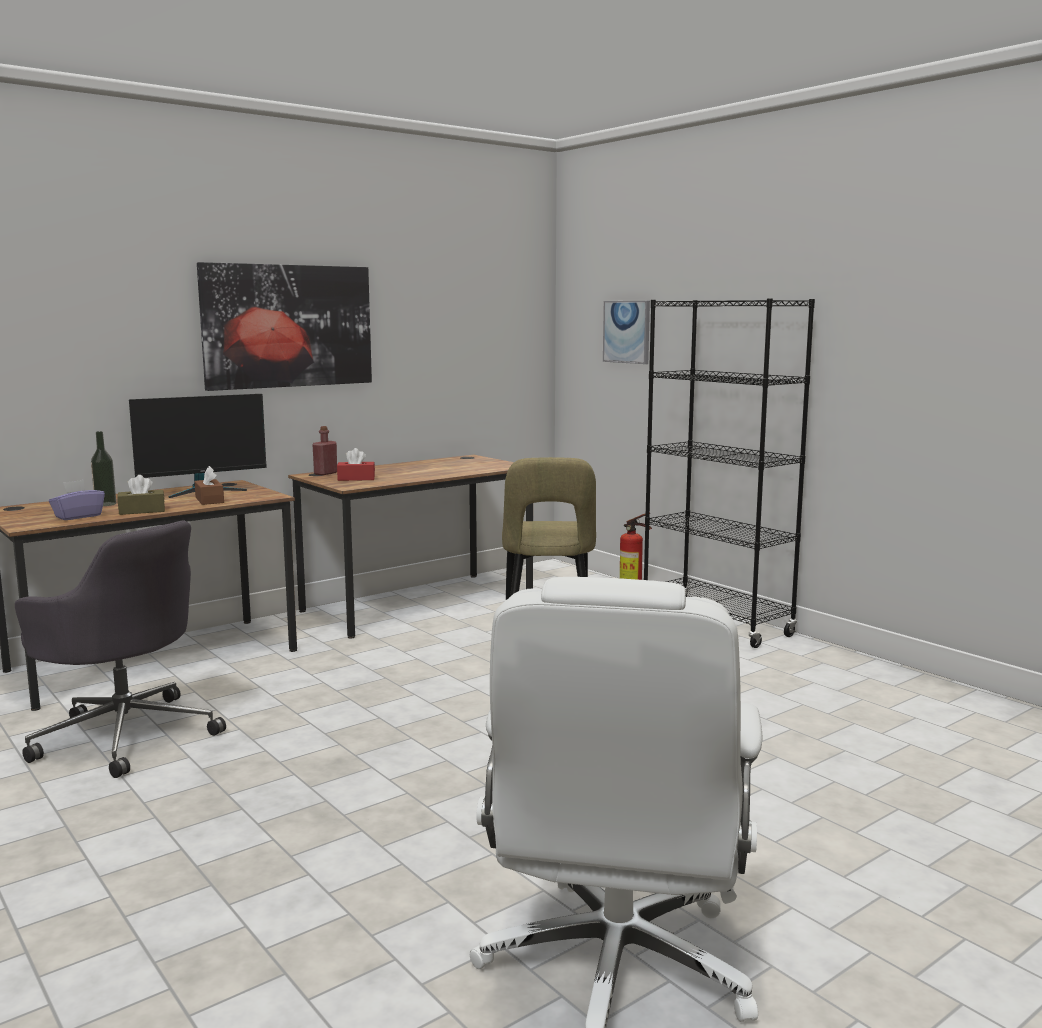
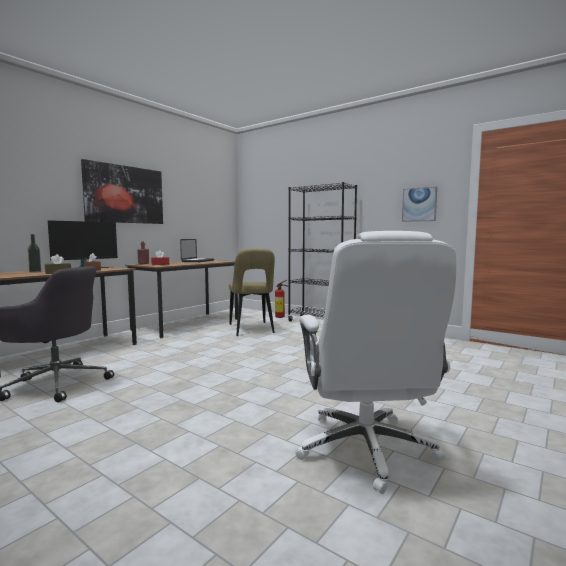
camera: 15 degrees left, 5 degrees down
(78, 516) = (22, 275): purple tissue box -> none
(447, 464) = (198, 261): none -> laptop
(627, 332) = (272, 206): picture -> picture (419, 204)

